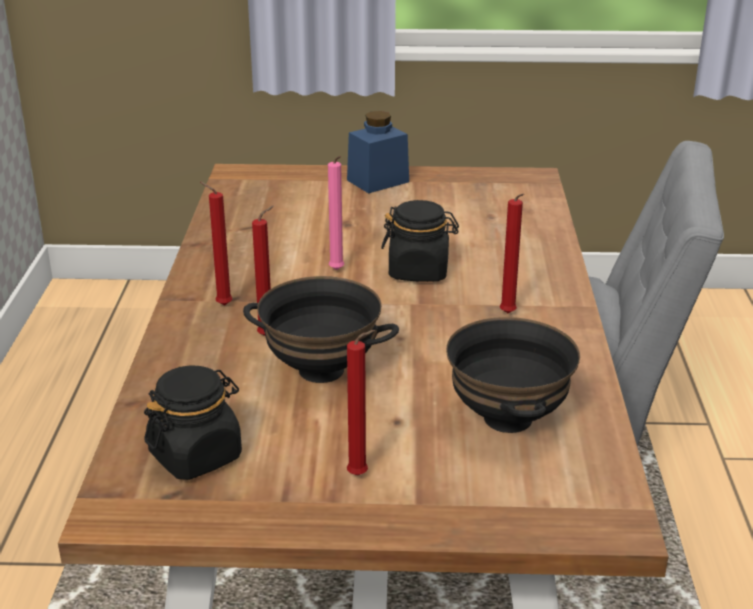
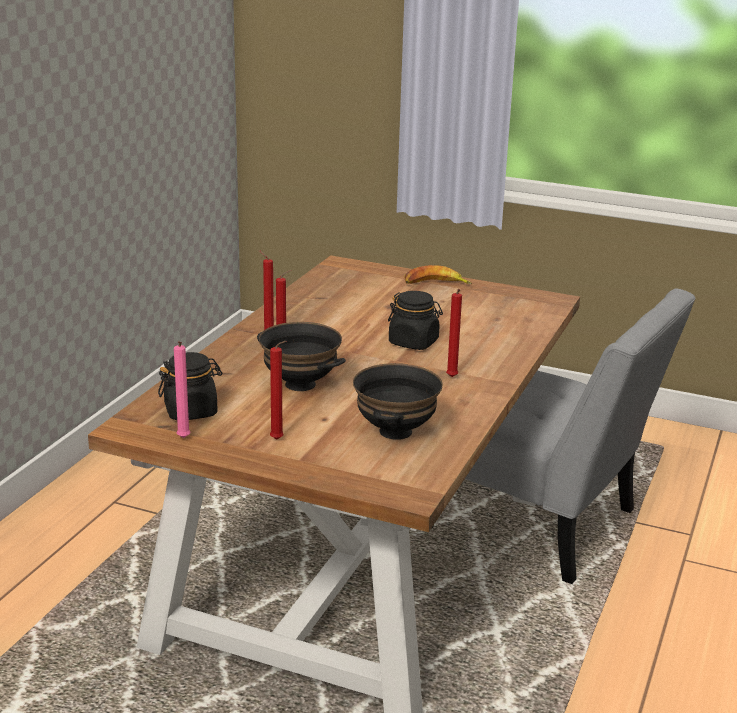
camera: 20 degrees right, 5 degrees down
(337, 271) = (358, 333): pink candle -> pink candle (183, 439)
(378, 181) = (435, 284): blue jar -> banana

